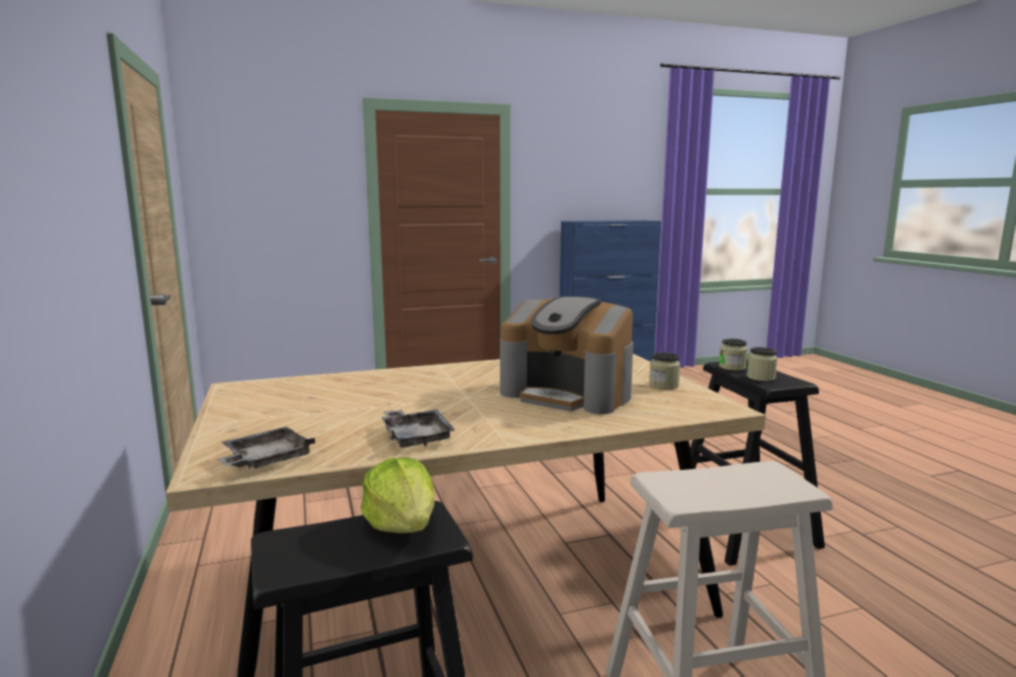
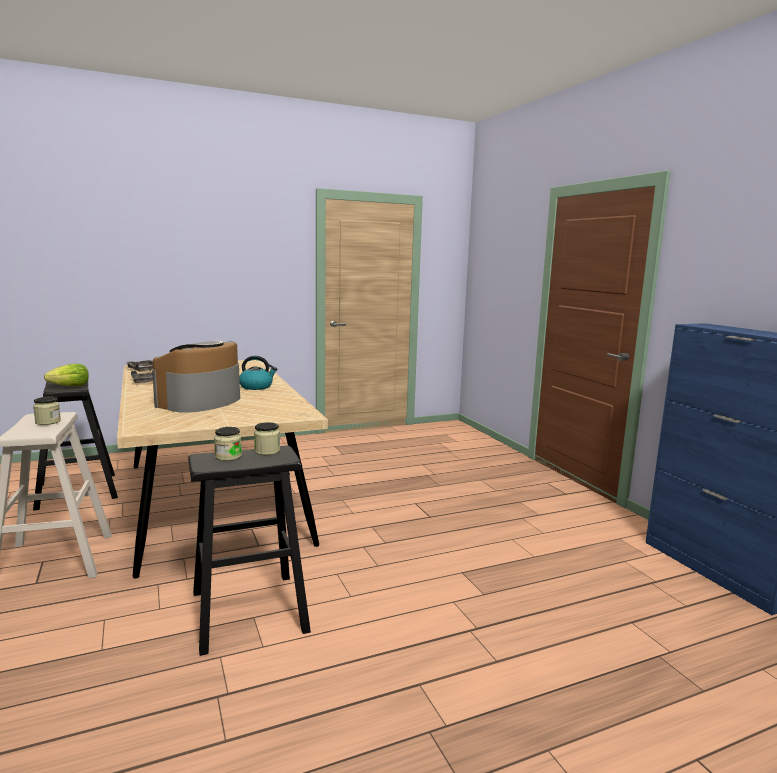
camera: 85 degrees right, 0 degrees up
(466, 374) = (256, 387): none -> kettle
(663, 385) = (205, 420): jar -> jar (48, 422)

